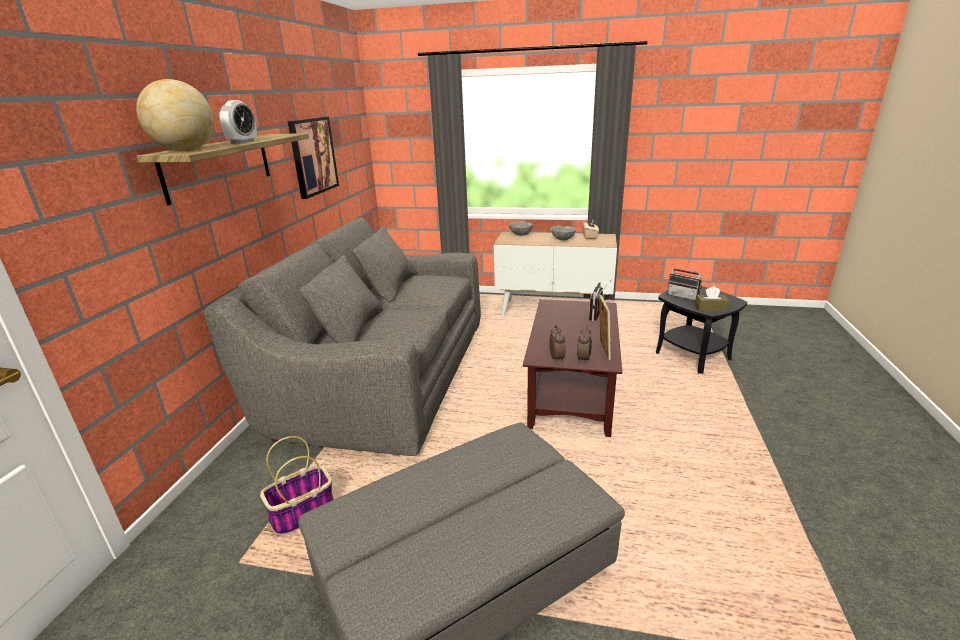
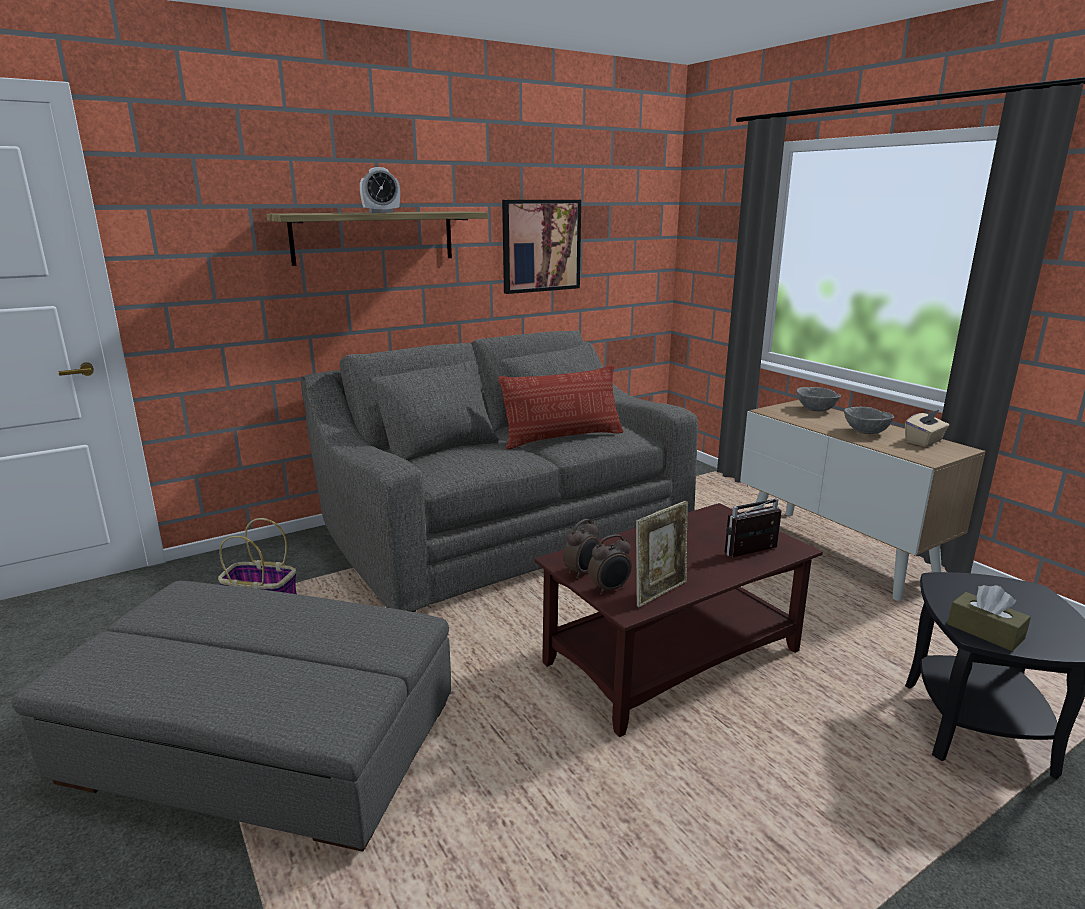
camera: 45 degrees right, 5 degrees down
(185, 150) = (305, 213): globe -> none
(417, 293) = (562, 438): none -> pillow
(684, 296) = (974, 593): radio -> none

